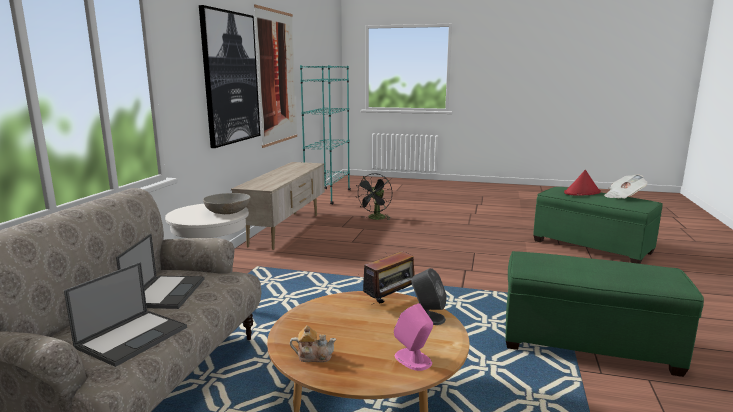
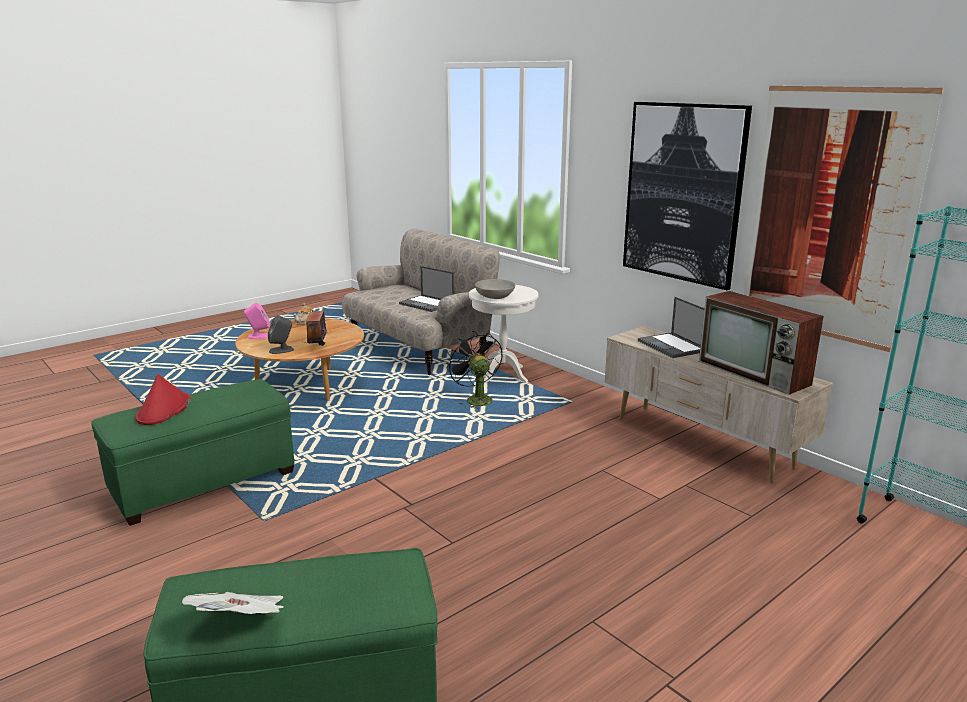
camera: 125 degrees right, 5 degrees up
(133, 337) = (383, 296): laptop -> laptop (673, 346)
(297, 168) = (755, 373): none -> television
(375, 218) = (714, 530): black fan -> black fan (475, 399)
(582, 193) = (337, 590): red hat -> red hat (164, 410)

